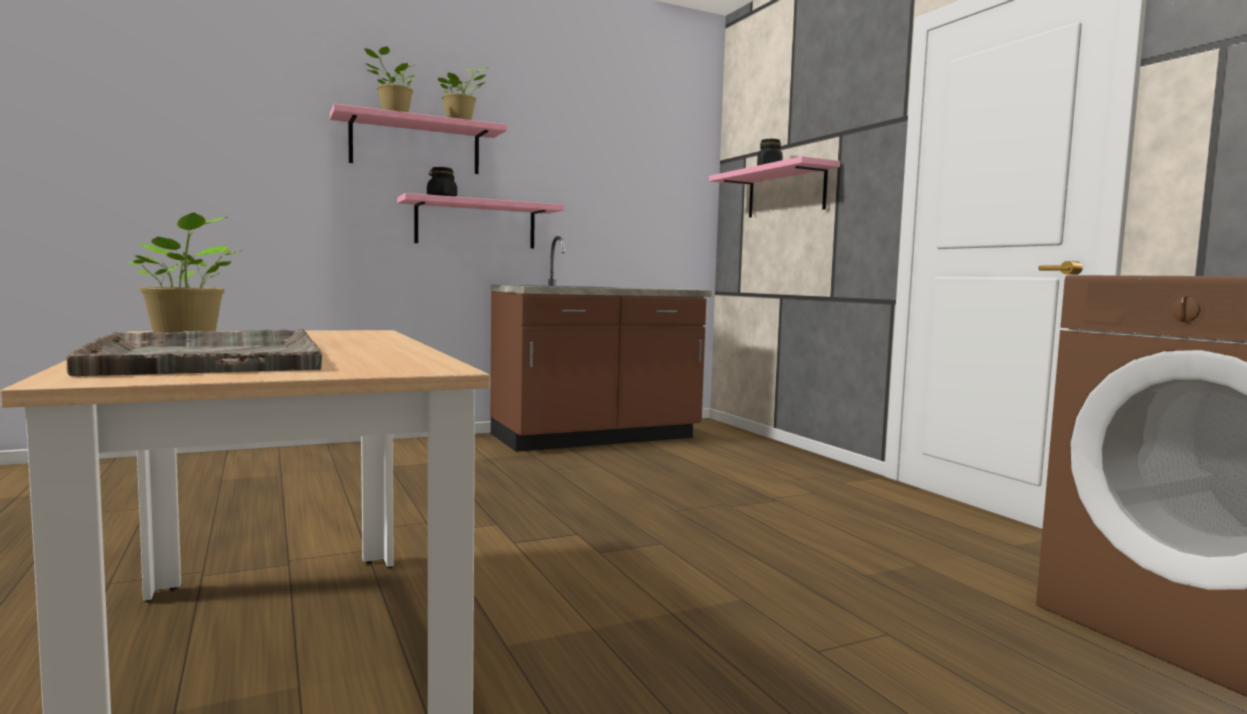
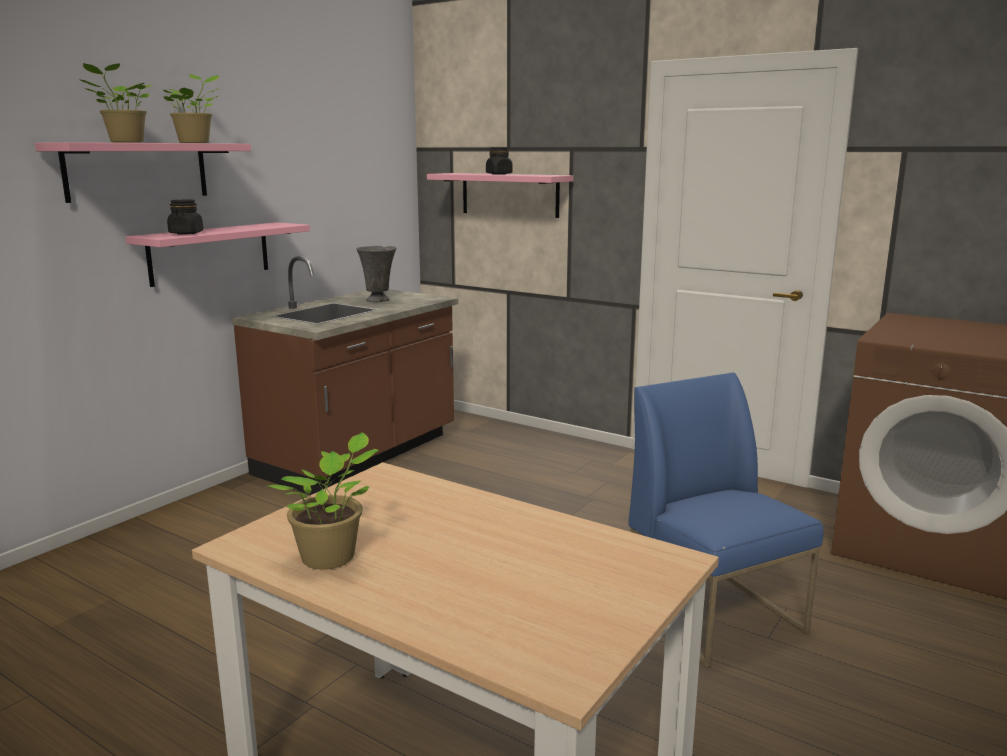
camera: 30 degrees left, 10 degrees up
(209, 358) = (497, 598): grey tray -> none
(634, 287) = (379, 300): none -> grey vase
(776, 612) = (713, 614): none -> blue chair

